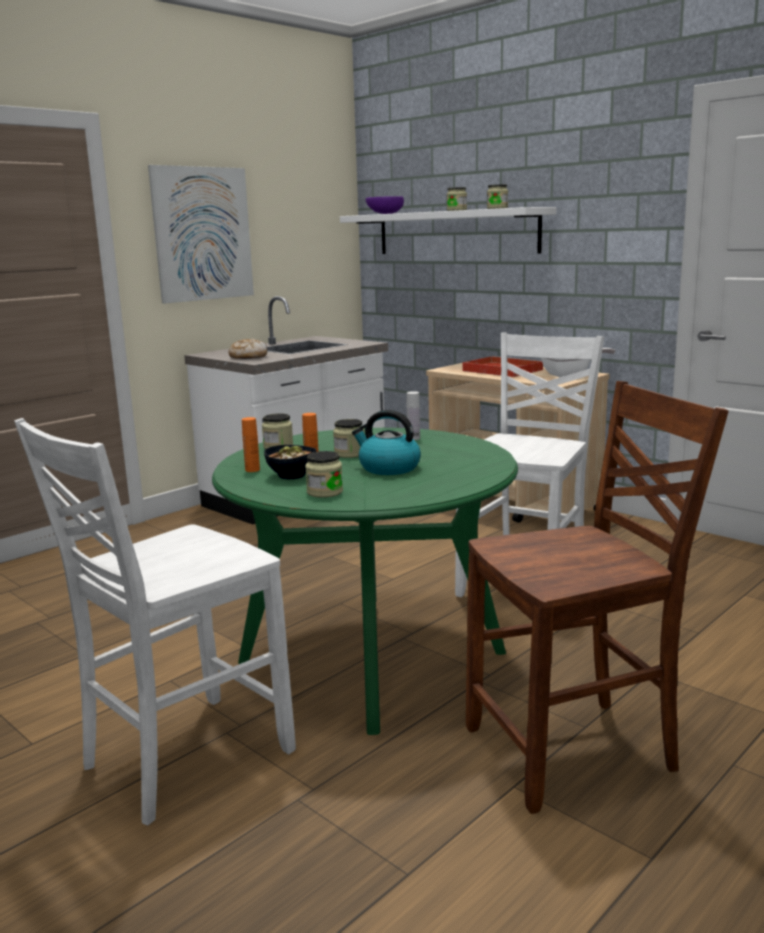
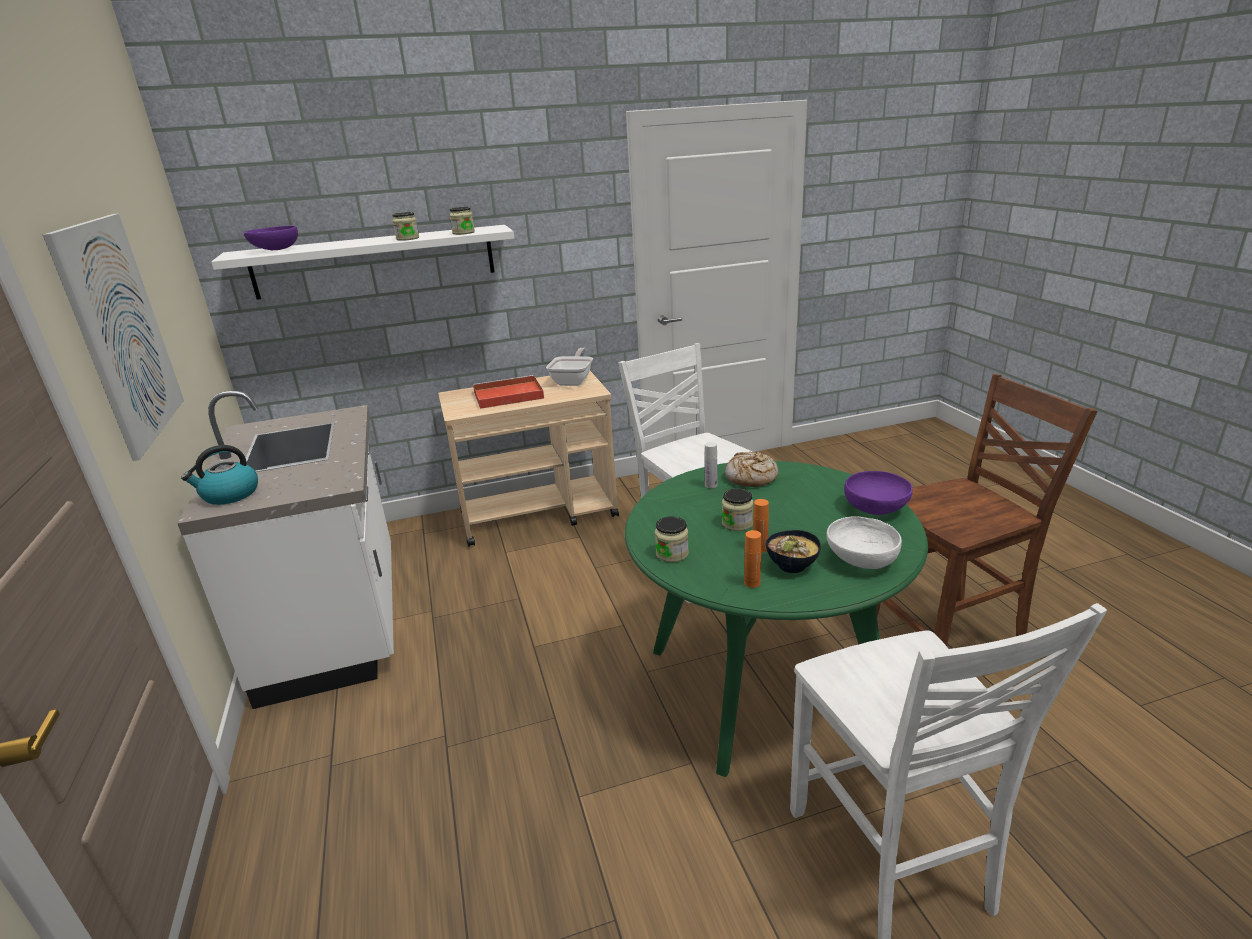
camera: 60 degrees left, 10 degrees up
(248, 357) = (298, 485): bread -> bread (751, 477)
(325, 492) = (860, 559): jar -> white bowl
(388, 468) = (803, 516): kettle -> kettle (230, 495)
(440, 486) = (876, 508): none -> purple bowl
(574, 751) = (948, 634): brown chair -> brown chair turned 60 degrees clockwise

